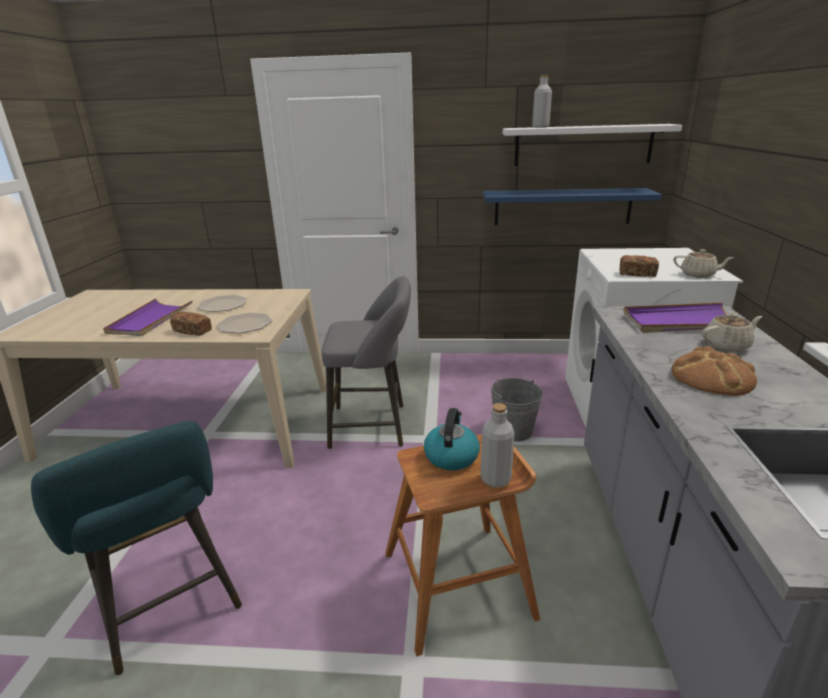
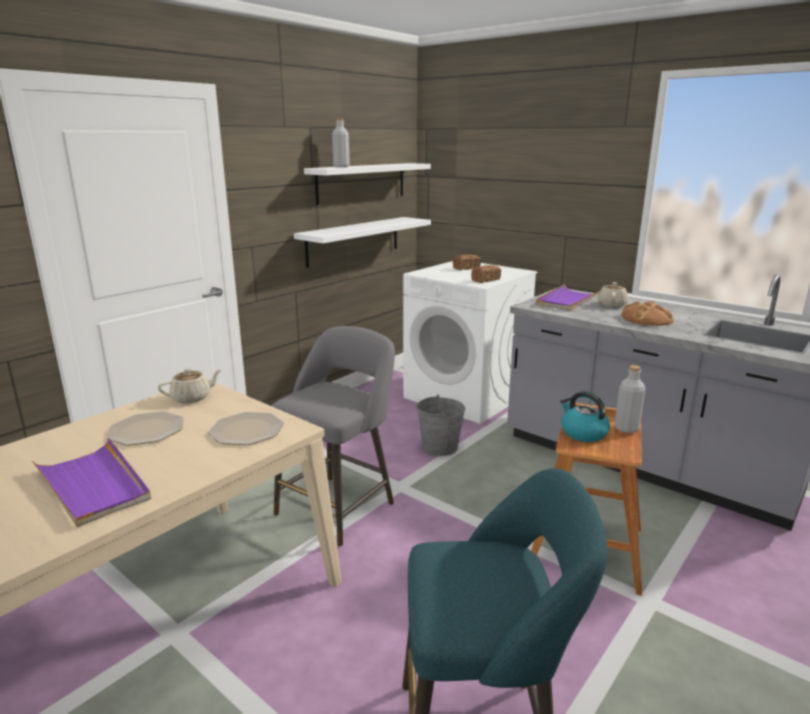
camera: 55 degrees left, 5 degrees down
(192, 331) = (204, 462): bread -> bread (466, 268)
(562, 207) = (354, 241): blue shelf -> white shelf
(698, 275) = (512, 273): beige teapot -> beige teapot (192, 397)

